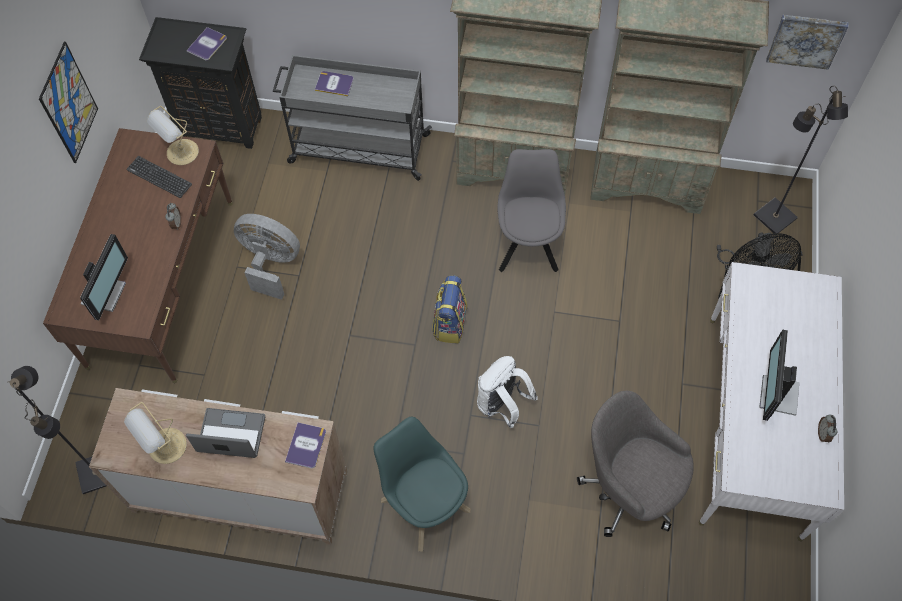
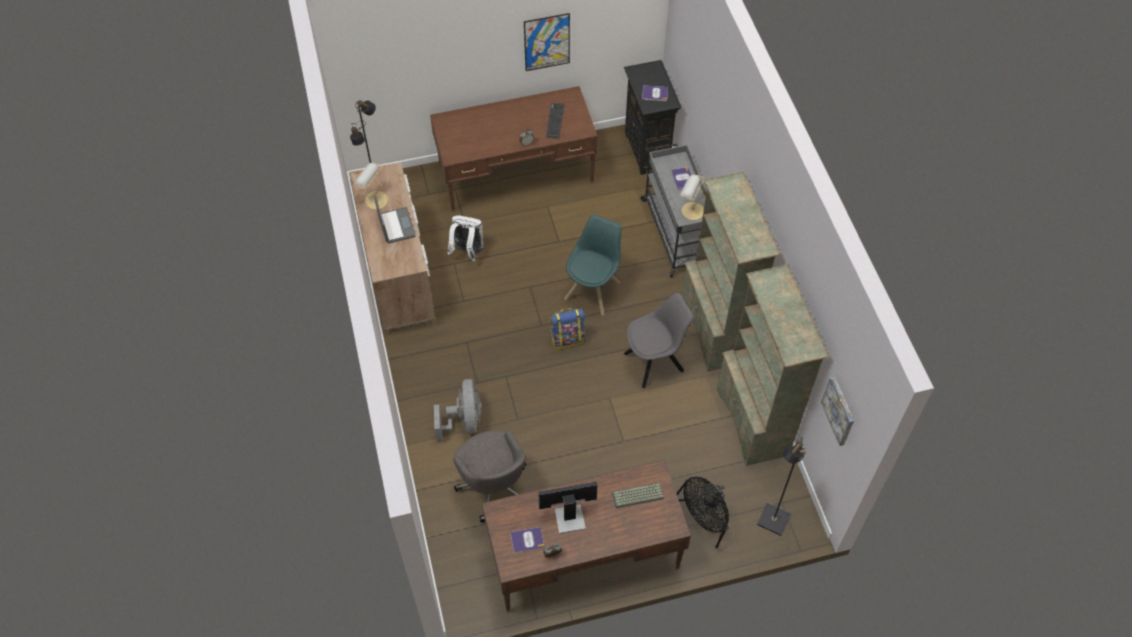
camera: 65 degrees right, 5 degrees down
(106, 293) = (463, 133): monitor -> none
(181, 153) = (578, 123): table lamp -> table lamp (691, 211)
(270, 264) = (559, 223): grey fan -> grey fan (464, 421)
(306, 446) = (405, 264): book -> book (527, 540)
(424, 505) = (431, 374): turquoise chair -> turquoise chair (593, 291)
(502, 405) = (522, 391): white backpack -> white backpack (467, 251)
(627, 490) = (494, 488): grey office chair -> grey office chair turned 135 degrees clockwise
(754, 423) = (584, 554): white desk -> brown desk
(772, 310) = (637, 496): none -> keyboard

